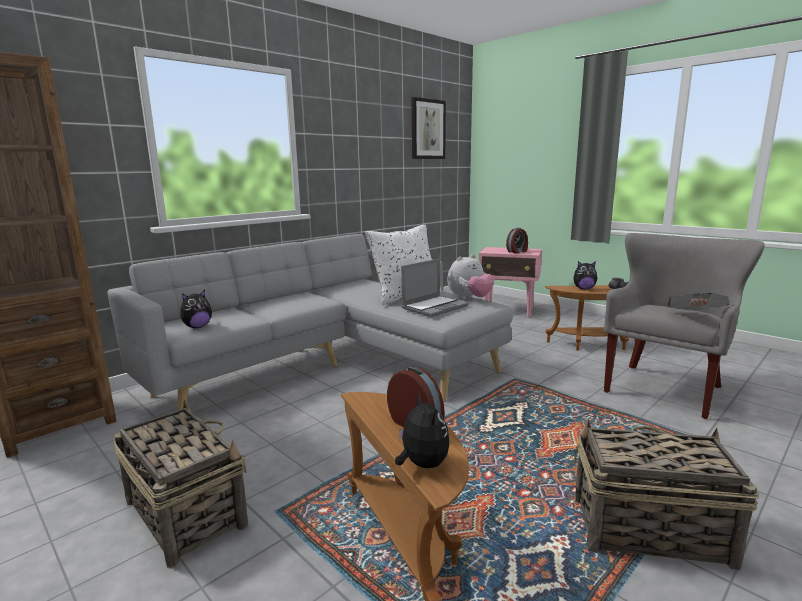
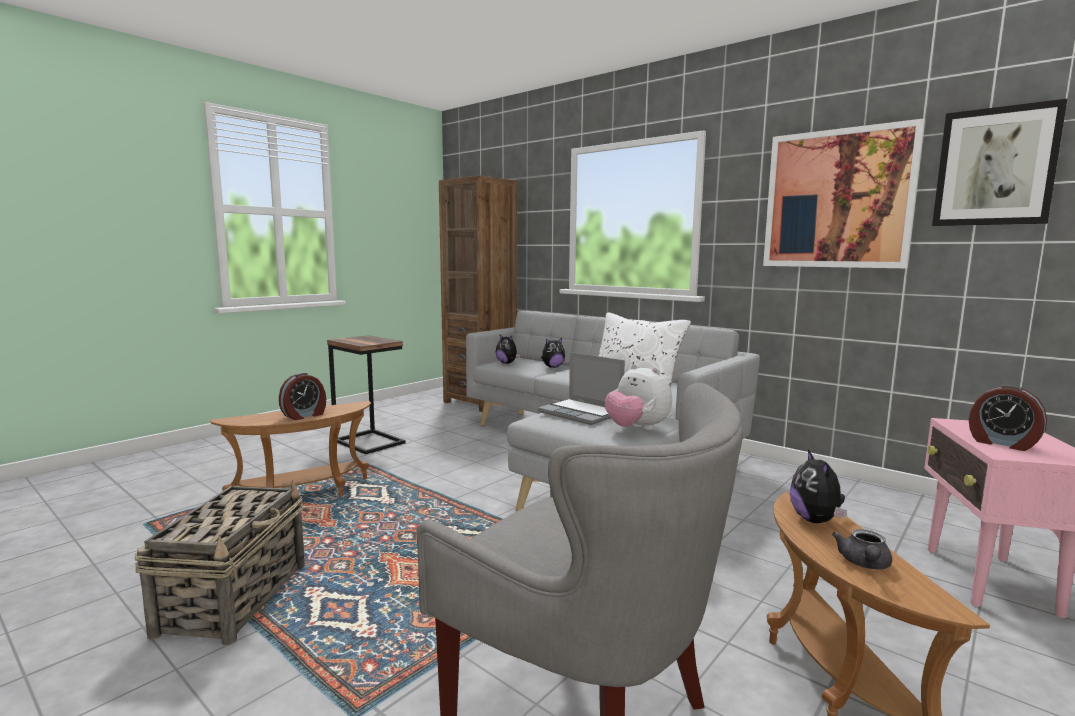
camera: 85 degrees right, 5 degrees down
(185, 512) = (370, 441): basket -> side table
(375, 140) = (837, 199): none -> picture
(422, 464) = (253, 417): plush toy -> plush toy (552, 367)
(694, 317) = (502, 544): newspaper -> none

